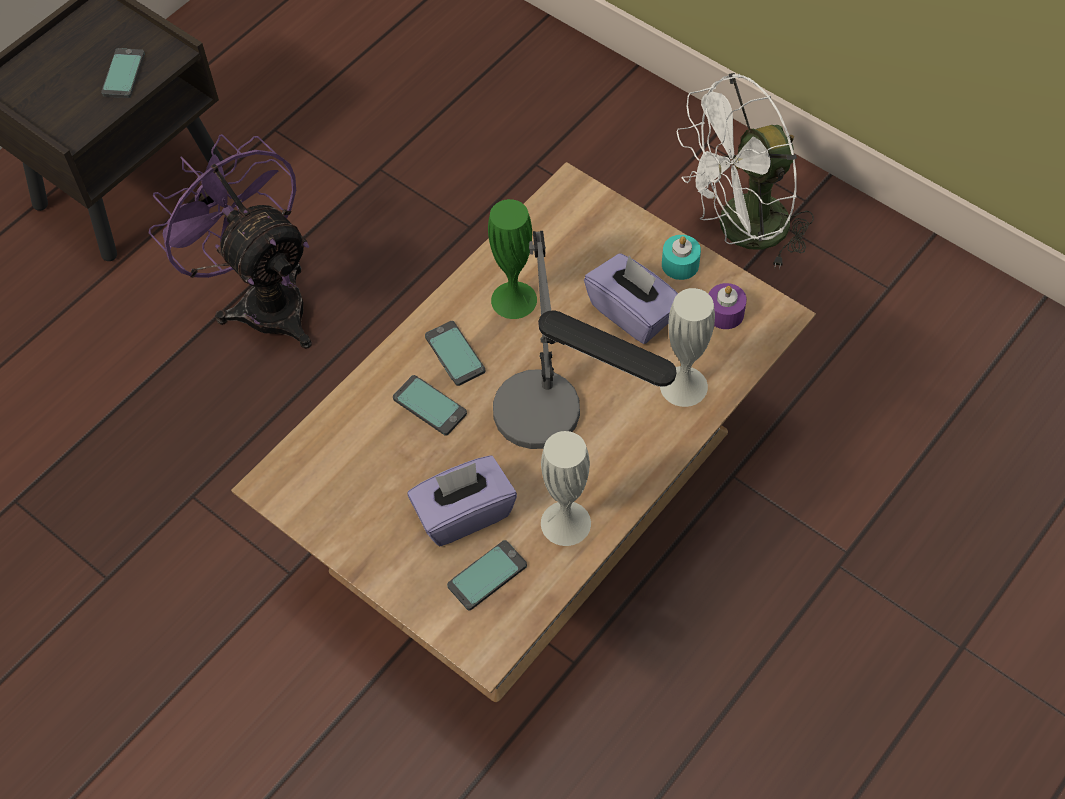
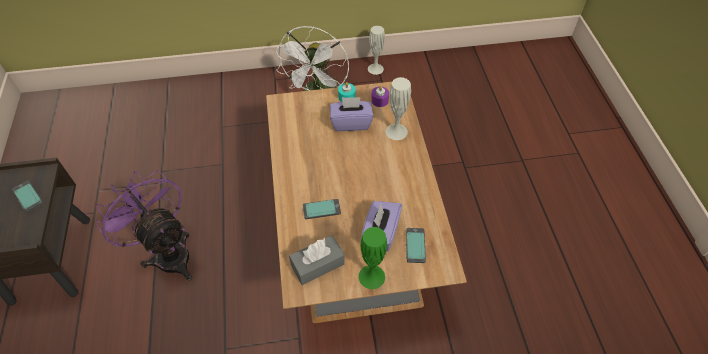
camera: 50 degrees left, 5 degrees down
(263, 299) = (168, 252): purple fan -> purple fan turned 45 degrees clockwise
(334, 476) = (317, 264): none -> grey tissue box
(454, 354) = (308, 185): phone -> none
(514, 300) = (305, 151): green vase -> green vase (371, 276)
(558, 426) = (374, 177): table lamp -> none
(565, 523) = (417, 205): white vase -> white vase (375, 69)

